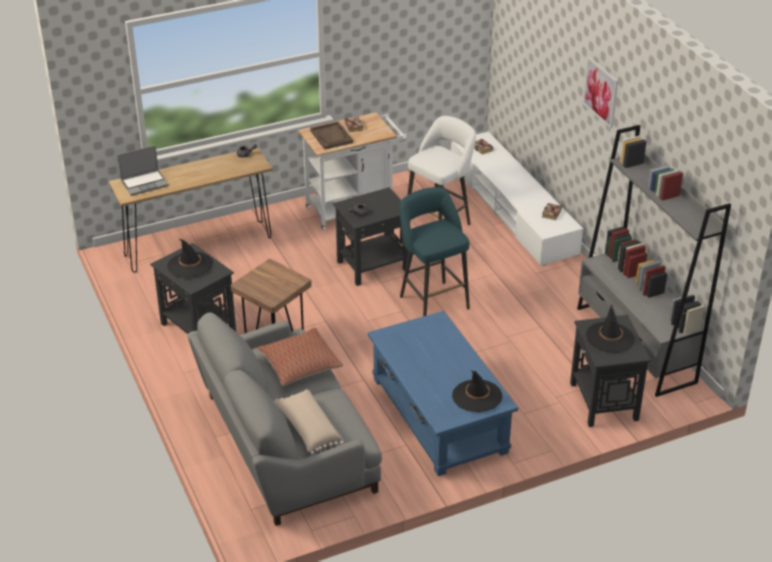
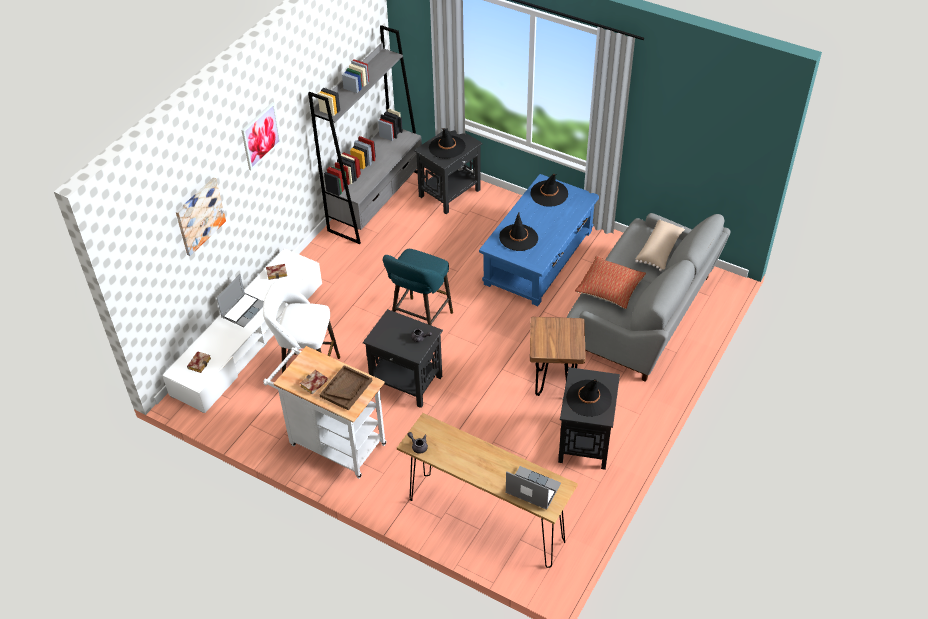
camera: 125 degrees left, 10 degrees up
(432, 342) = (518, 238): none -> black hat
(521, 184) = (243, 310): none -> laptop
(544, 66) = (199, 216): none -> picture

